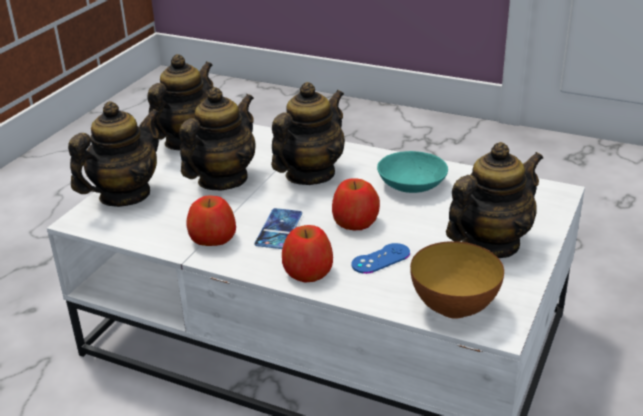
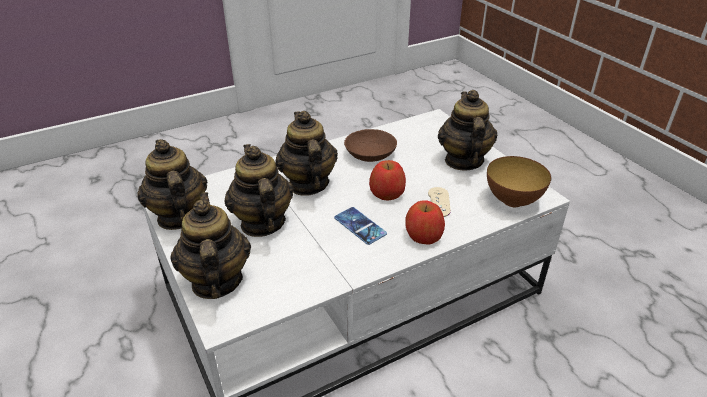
camera: 55 degrees left, 5 degrees up
(212, 239) = (337, 260): apple -> none
(380, 259) = (439, 202): blue game controller -> beige game controller
(413, 184) = (371, 154): turquoise bowl -> brown bowl

